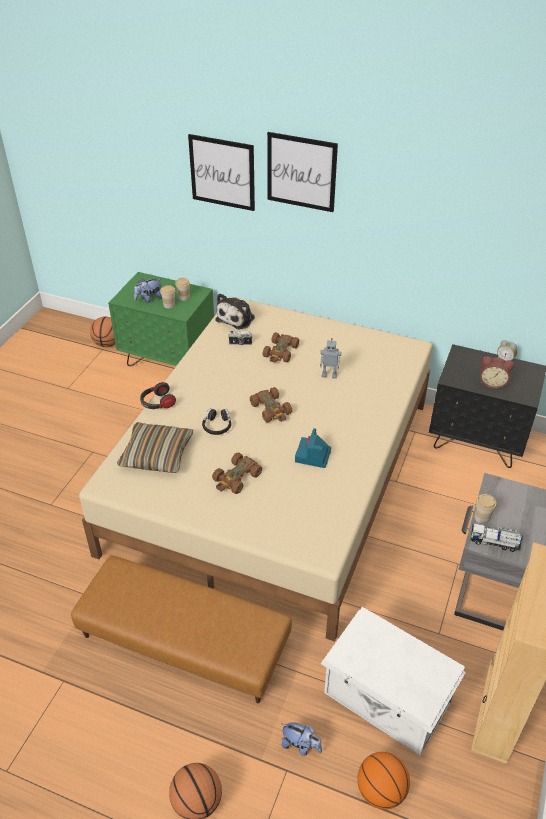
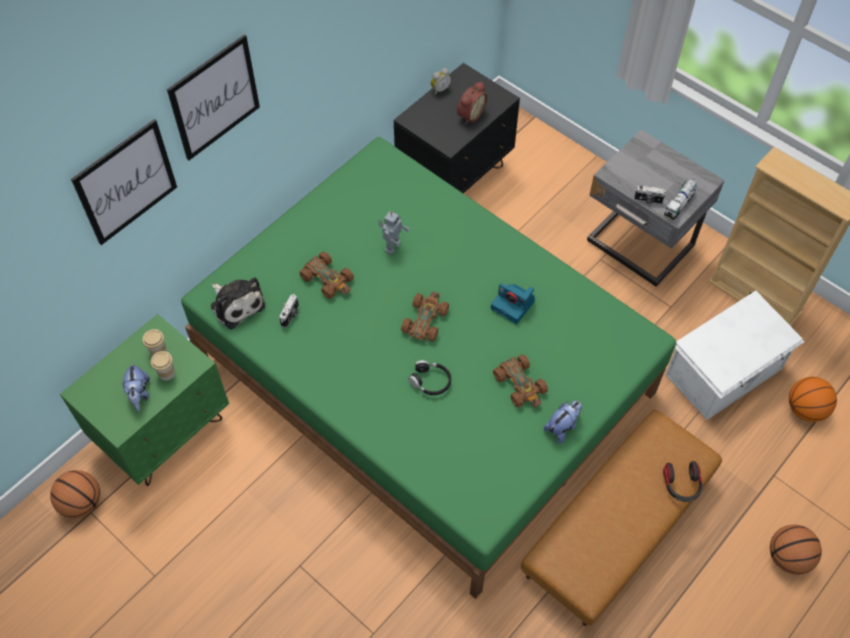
camera: 70 degrees left, 15 degrees up
(156, 454) = (454, 455): pillow -> none
(157, 403) = (363, 434): headphones -> headphones (681, 485)
(271, 409) = (425, 320): brown toy car -> brown toy car turned 60 degrees counterclockwise
(274, 475) = (425, 375): beige bed -> green bed
(301, 745) = (753, 456): plush toy -> plush toy (562, 427)
(482, 517) = (648, 200): cup -> camera

